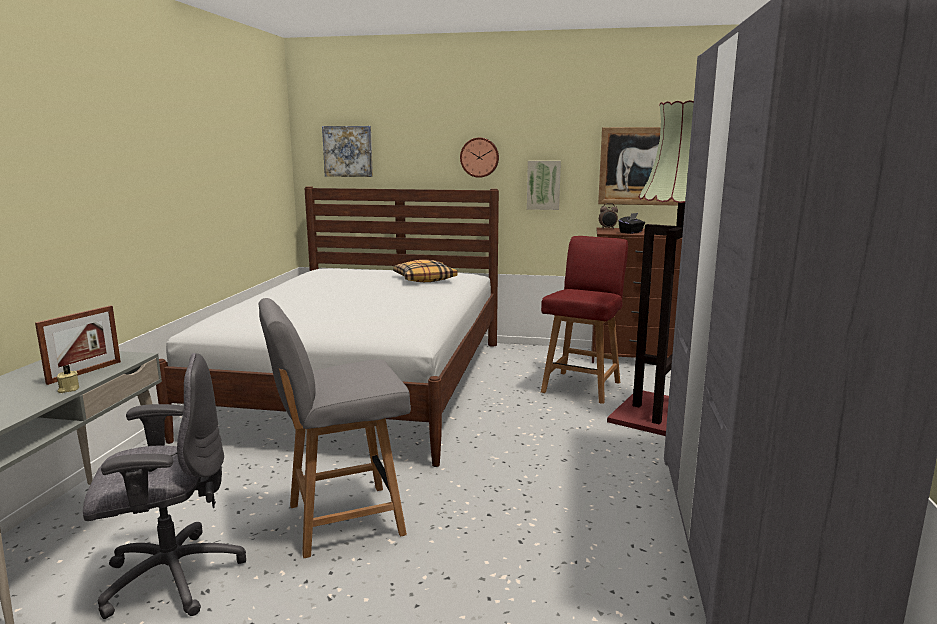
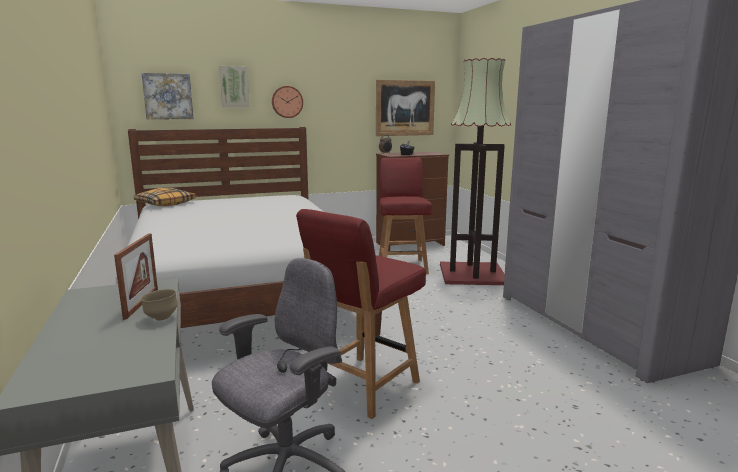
camera: 30 degrees left, 0 degrees up
(68, 389) = (161, 318): beige candle -> brown bowl
(342, 520) = (363, 386): grey chair -> red chair
(424, 279) = (270, 201): pillow -> pillow (165, 204)
(543, 185) = (337, 123): picture -> picture (234, 87)

